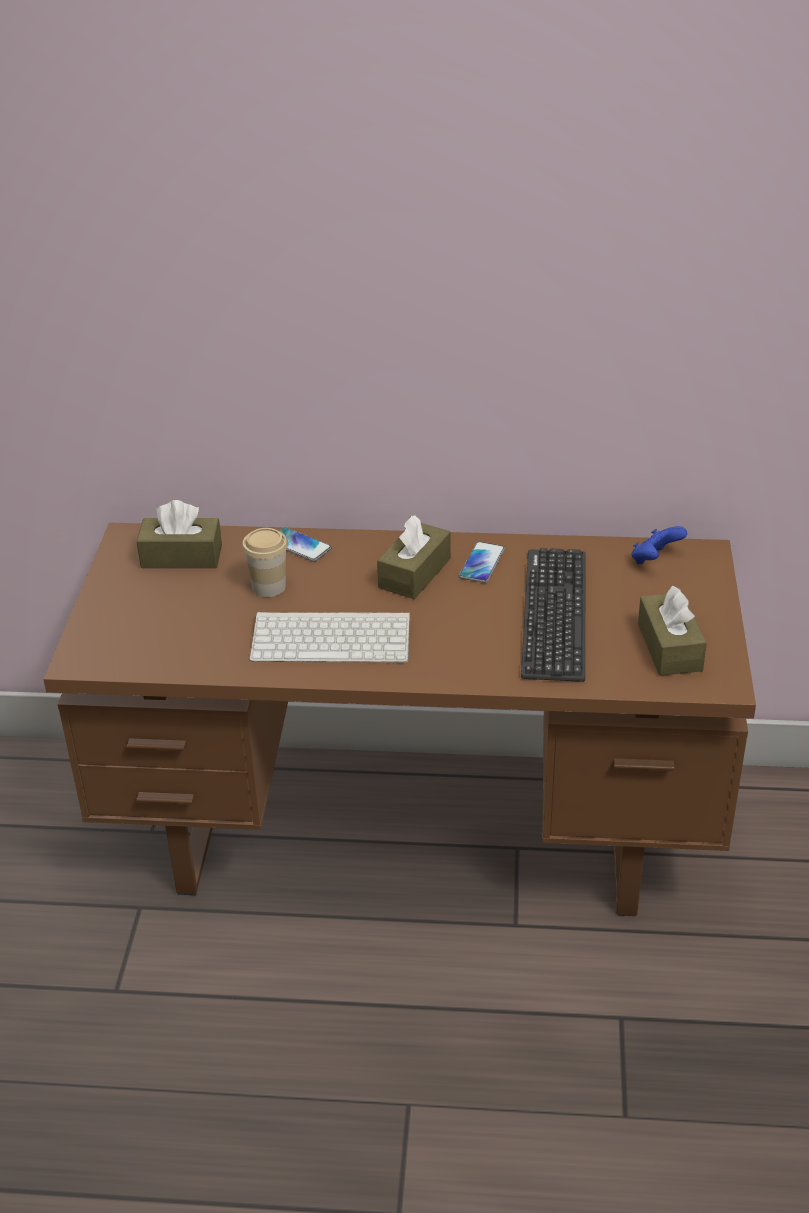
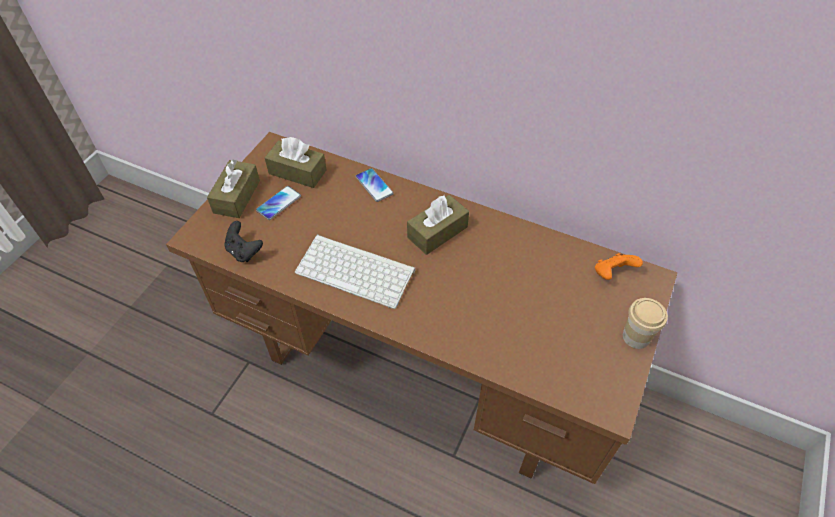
camera: 20 degrees right, 15 degrees up
(164, 658) = (244, 251): none -> black game controller
(269, 587) = (338, 214): cup -> cup (636, 337)
(481, 563) = (487, 238): phone -> phone (278, 203)
(554, 614) = (516, 300): keyboard -> none
(655, 560) = (612, 274): blue game controller -> orange game controller
(669, 647) = (587, 359): brown tissue box -> brown tissue box (237, 196)

